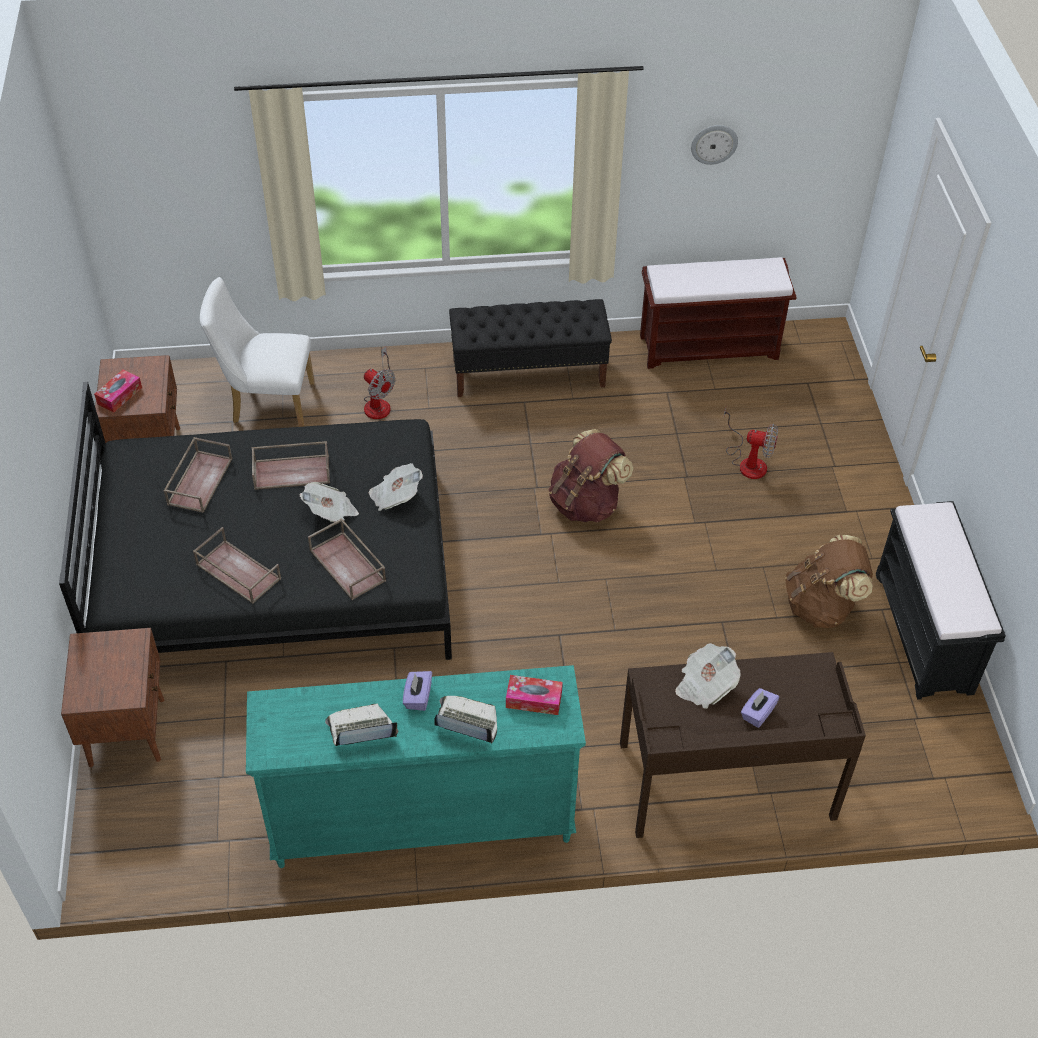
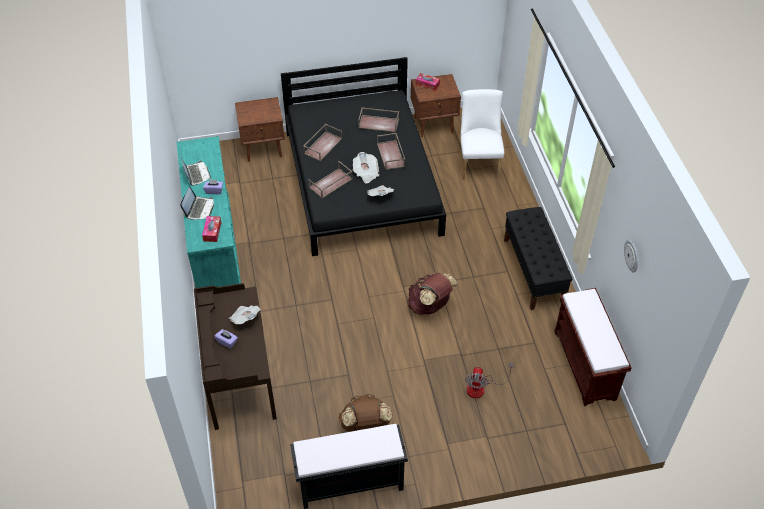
camera: 85 degrees right, 0 degrees up
(379, 402) = (490, 207): fan -> none

